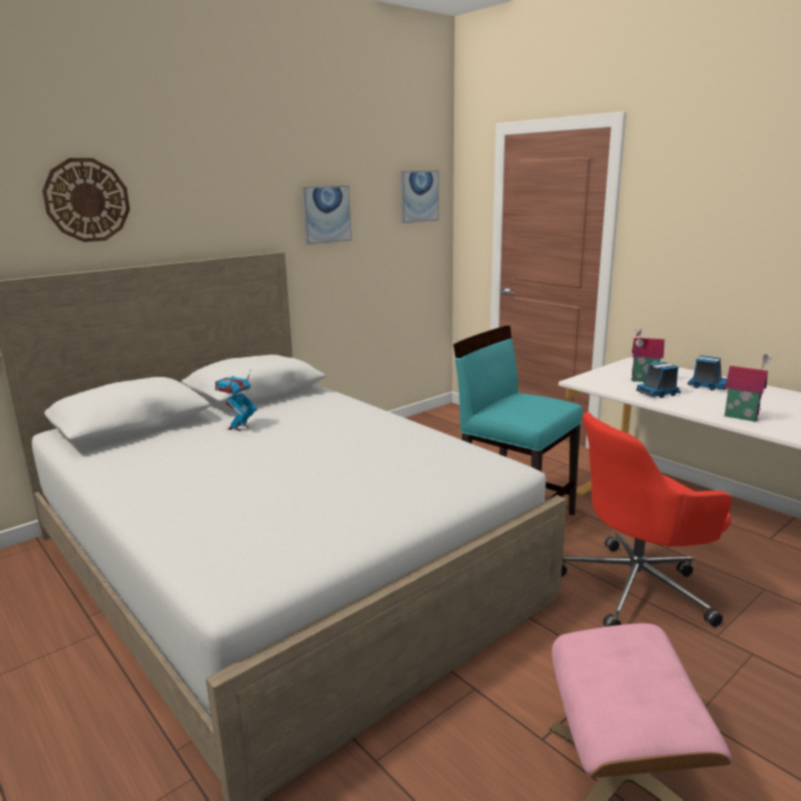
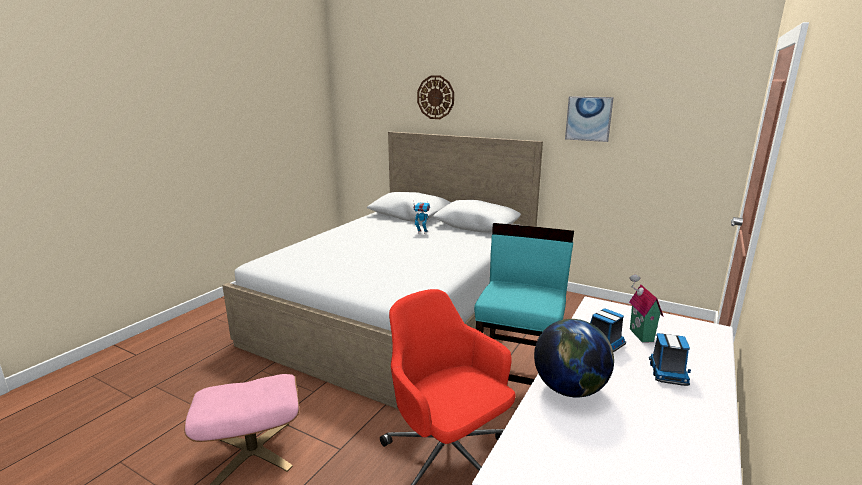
camera: 70 degrees right, 0 degrees up
(419, 196) = (702, 111): picture -> none
(741, 416) = (570, 389): toy house -> globe

